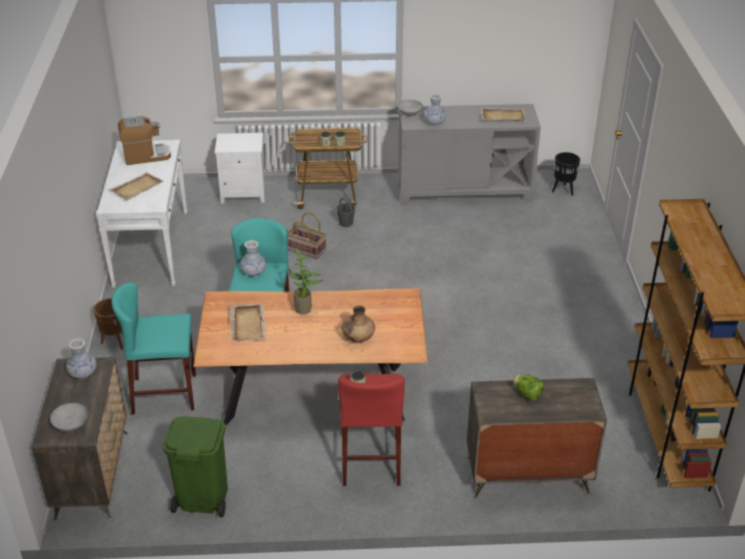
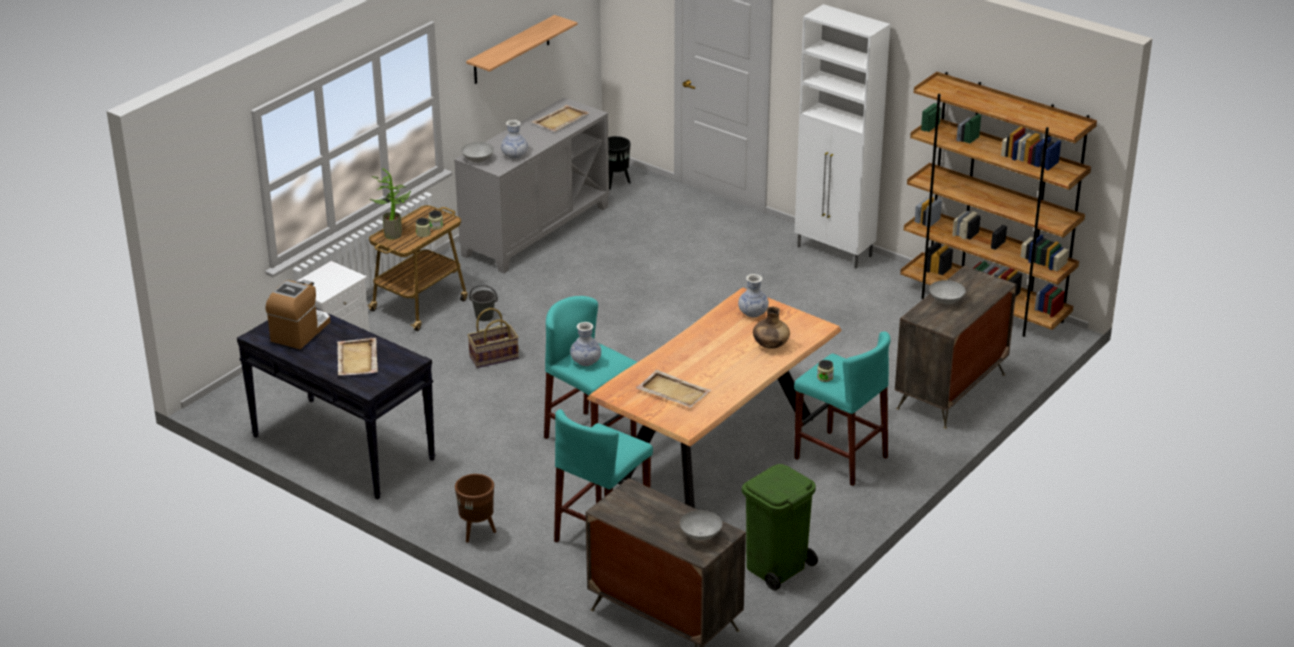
camera: 50 degrees left, 5 degrees down
(83, 373) = (630, 503): vase -> vase (753, 313)
(151, 247) = (342, 447): white console table -> black console table
(305, 309) = (693, 353): potted plant -> potted plant (394, 234)
(371, 460) = (840, 457): red stool -> turquoise stool
(491, 47) = (511, 50): none -> shelf
(527, 394) = (946, 301): lettuce -> grey bowl
(626, 321) = (835, 252): none -> white cabinet

